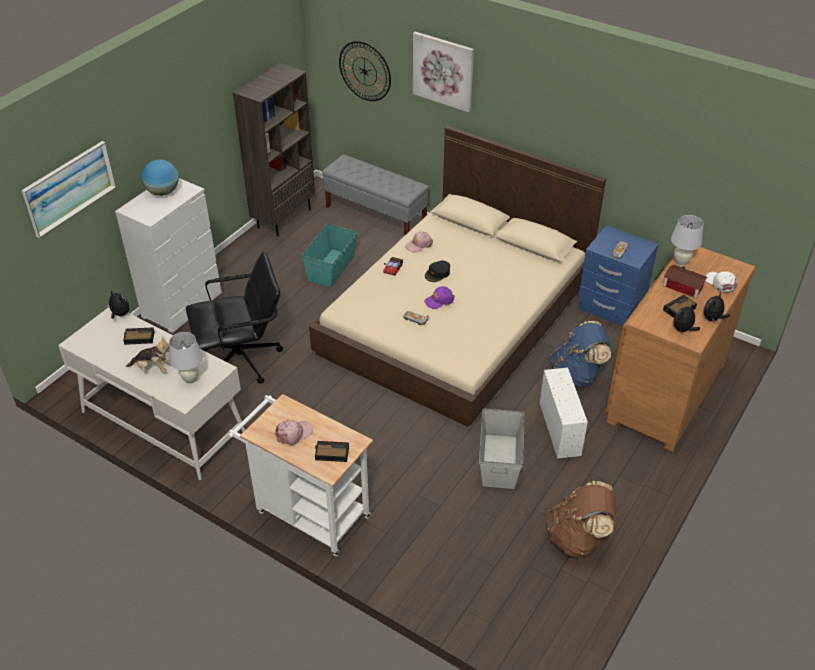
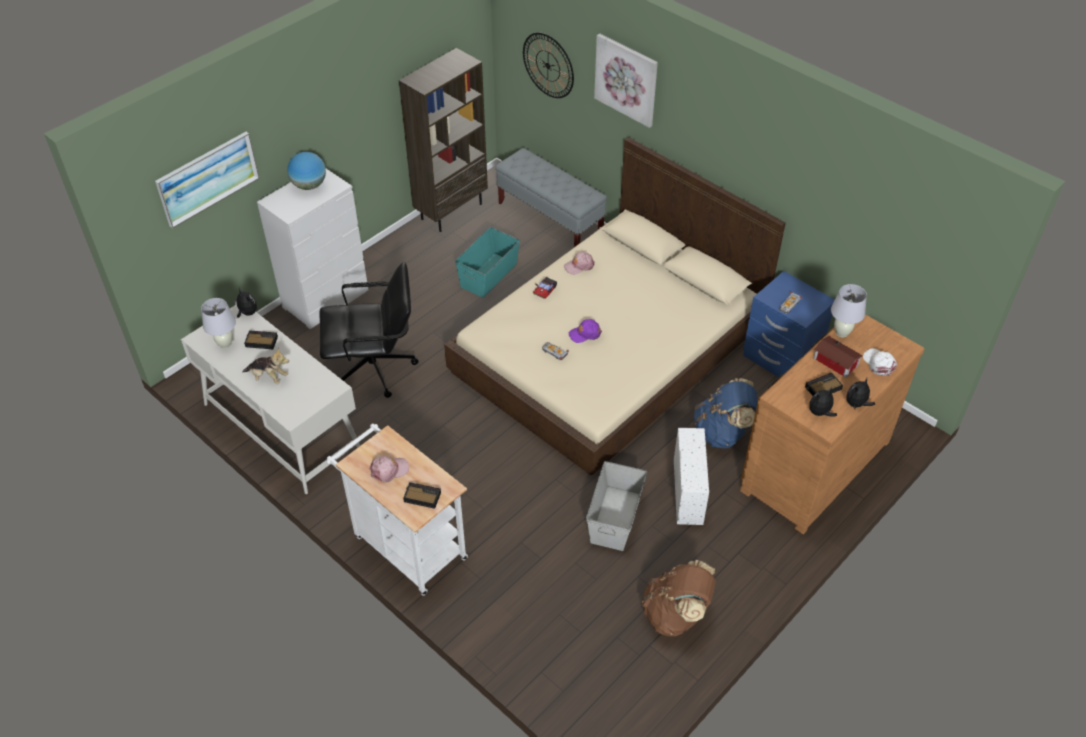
camera: 10 degrees right, 5 degrees up
(190, 379) = (302, 394): white table lamp -> white table lamp (225, 344)
(437, 274) = (591, 302): black cap -> none

